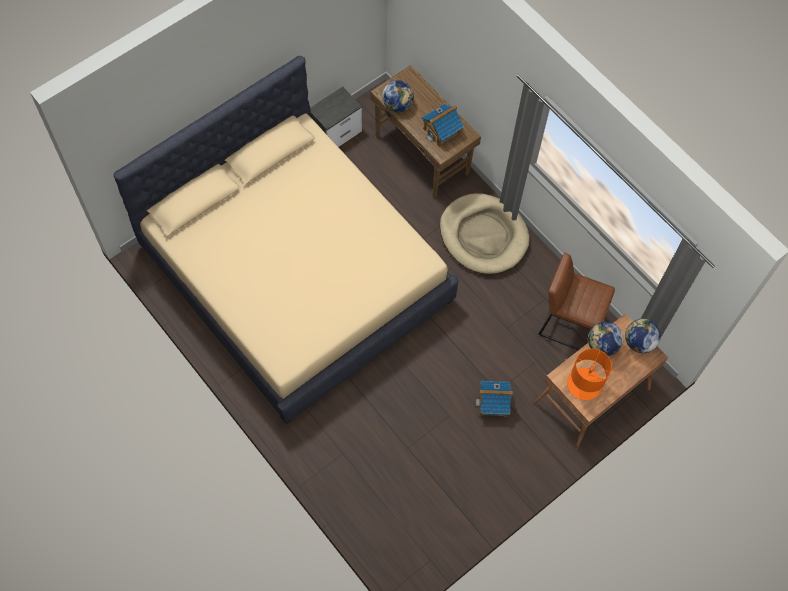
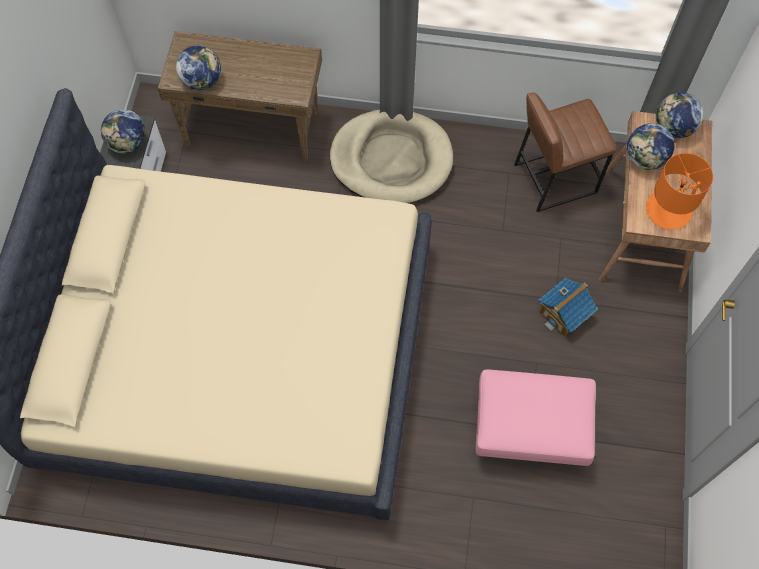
camera: 40 degrees left, 0 degrees up
(334, 110) = (128, 143): none -> globe
(409, 446) = (530, 429): none -> pink ottoman
(441, 131) = (275, 73): toy house -> none

